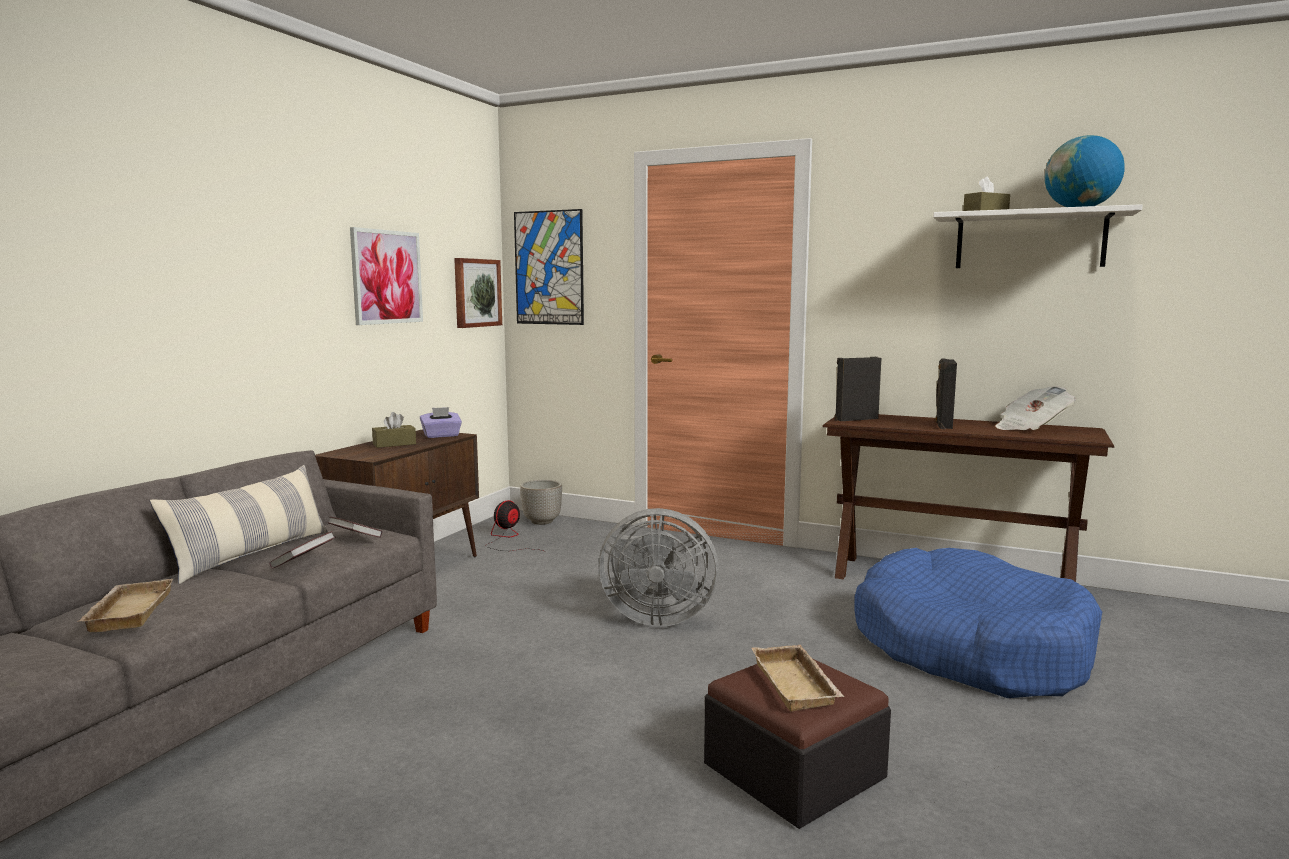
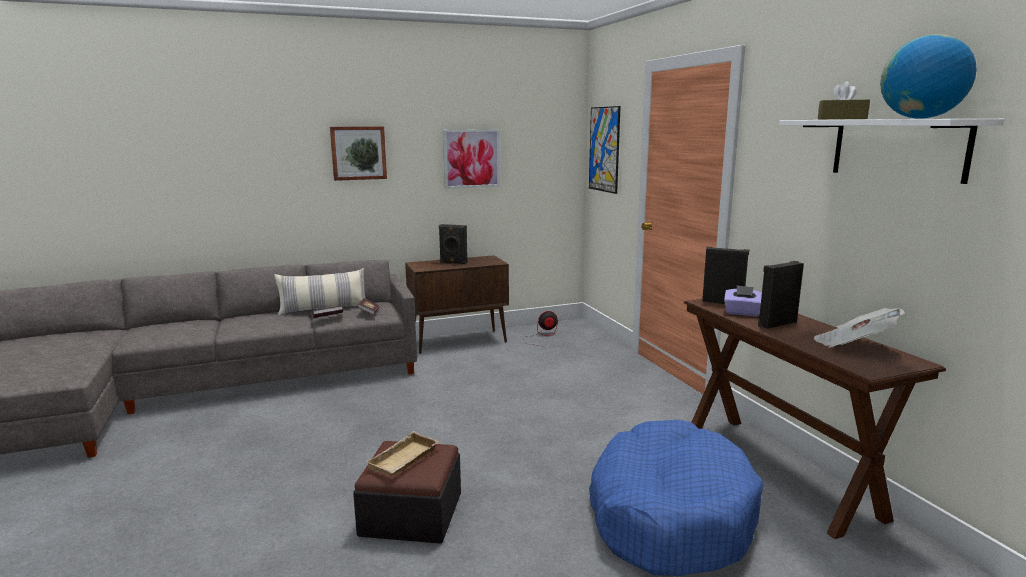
camera: 45 degrees right, 5 degrees up
(127, 612) = (241, 322): beige tray -> none
(394, 444) = (453, 262): brown tissue box -> black speaker
(441, 436) = (488, 261): purple tissue box -> purple tissue box (742, 313)
(476, 293) = (555, 166): picture -> picture (358, 153)
(542, 521) = (582, 331): planter -> none
(655, 617) = (520, 409): grey fan -> none

